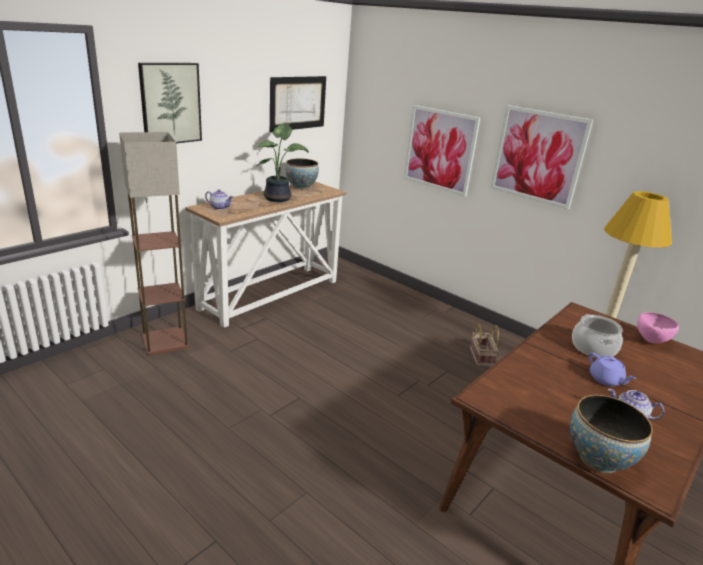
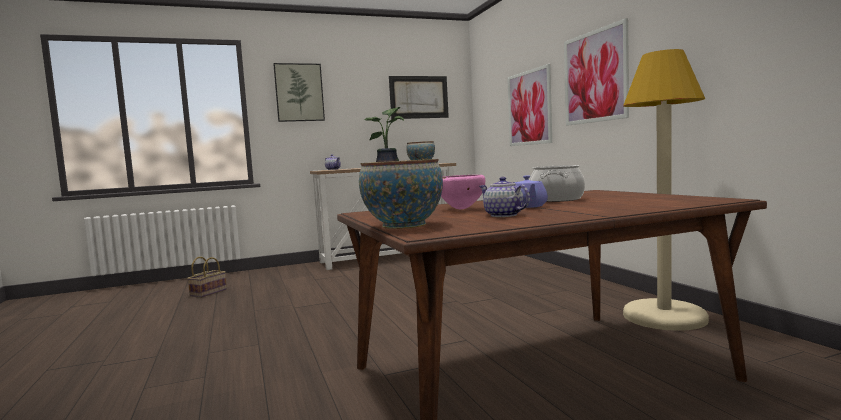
camera: 30 degrees right, 20 degrees down
(164, 342) = (275, 274): floor lamp -> none
(480, 357) = (547, 292): basket -> basket (209, 292)
(651, 341) = (649, 196): pink bowl -> pink bowl (461, 209)

